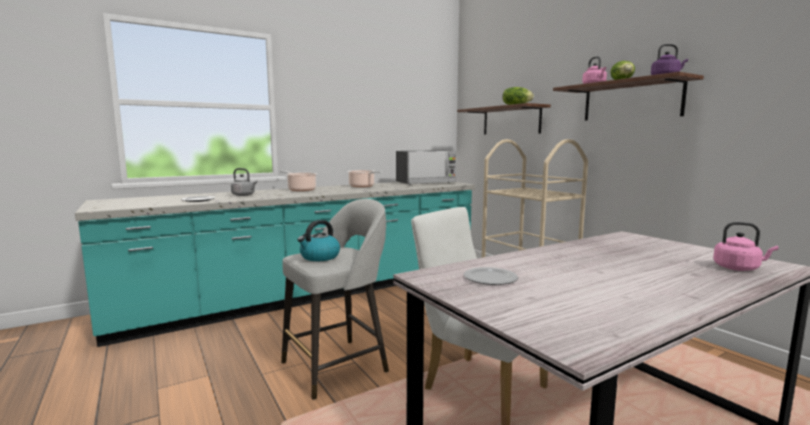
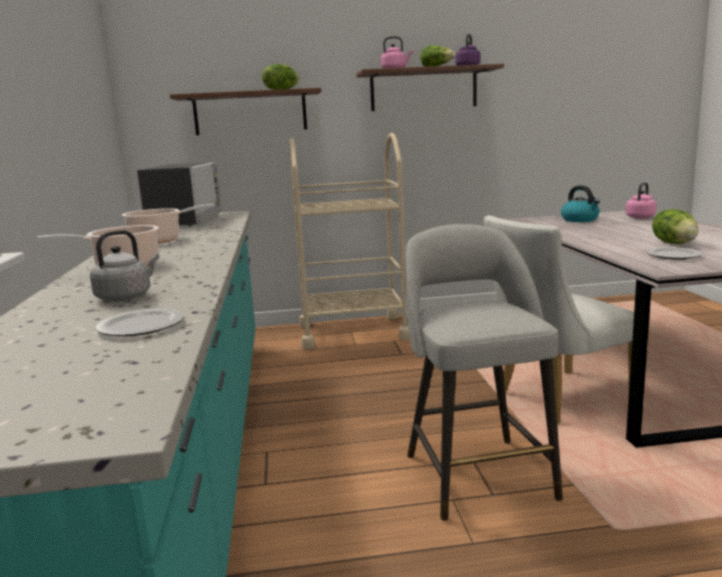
camera: 65 degrees left, 5 degrees up
(319, 257) = (492, 317): kettle -> kettle (580, 220)
(562, 279) = (675, 243): none -> lettuce

